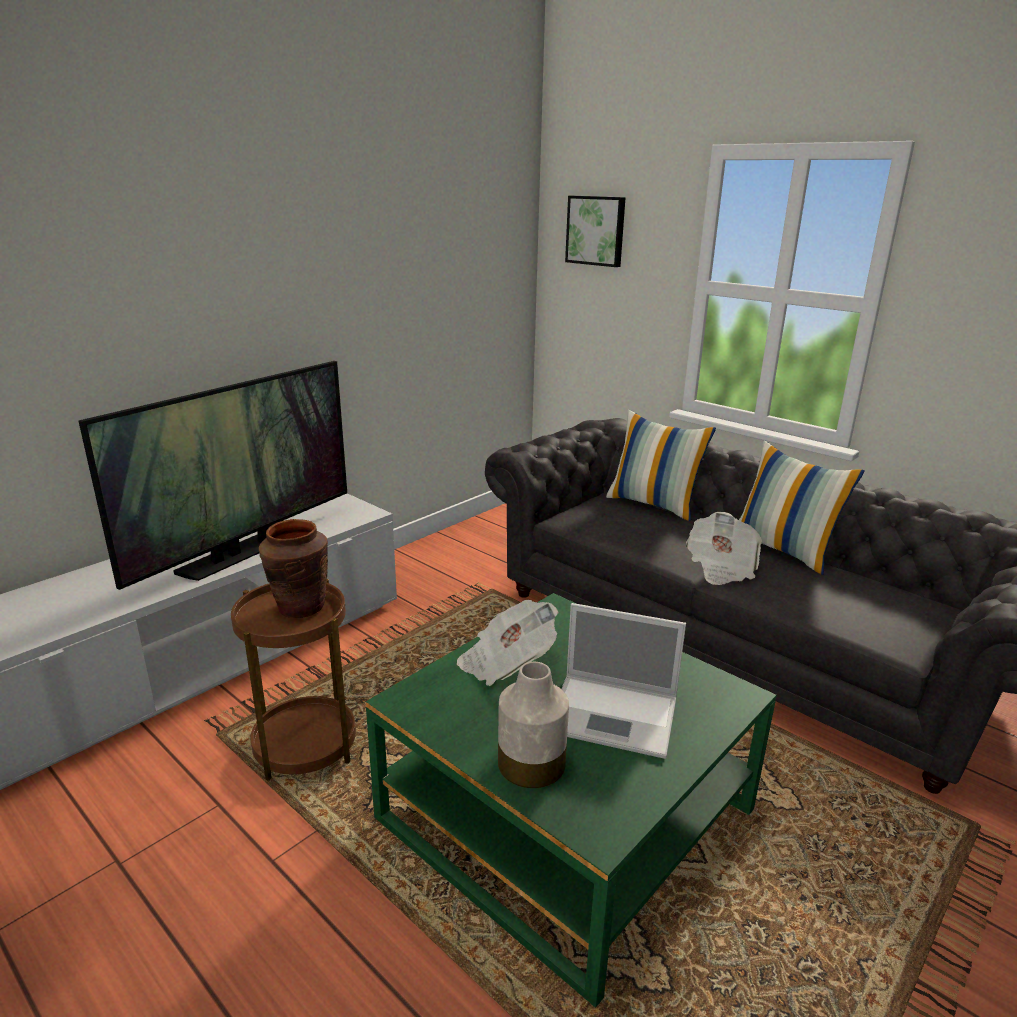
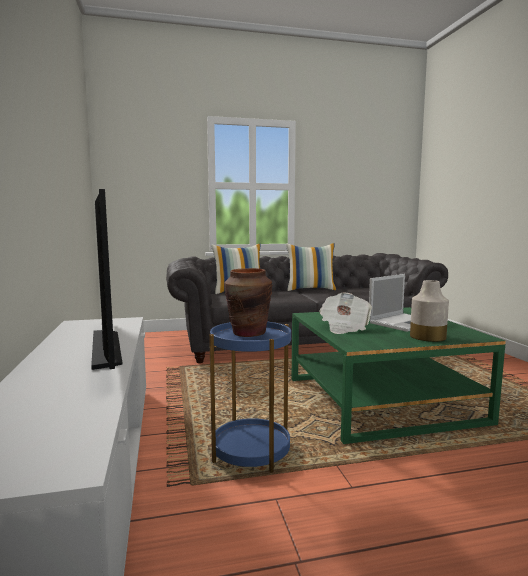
camera: 55 degrees left, 15 degrees down
(305, 746) = (251, 452): brown side table -> blue side table
(596, 230) = (139, 158): picture -> none
(720, 567) = (311, 295): newspaper -> none

